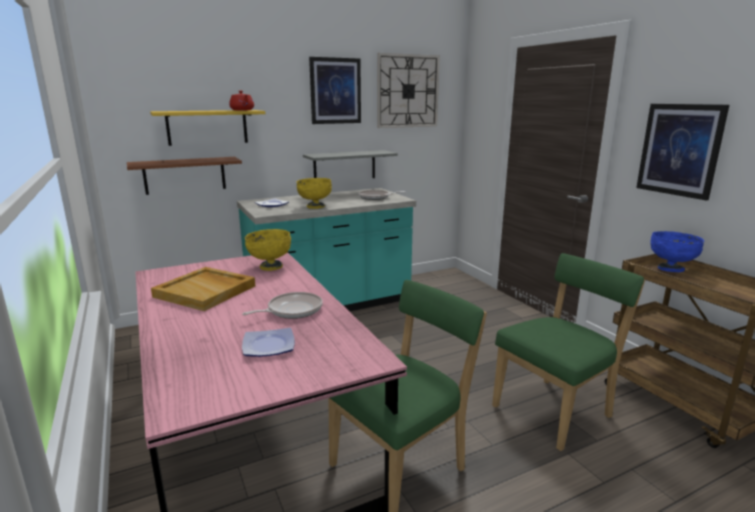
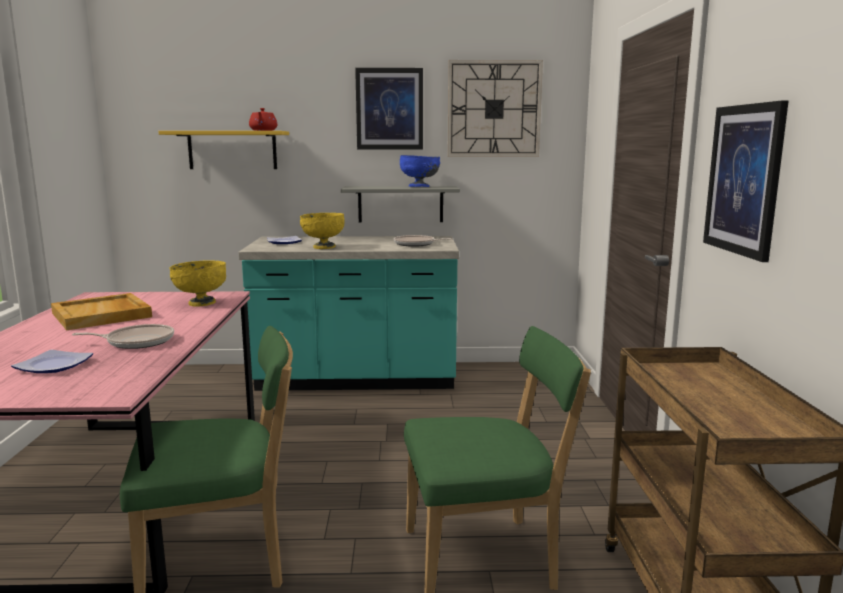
camera: 25 degrees right, 5 degrees down
(185, 175) = (206, 203): brown shelf -> none
(671, 269) = (704, 373): blue bowl -> blue bowl (419, 187)

